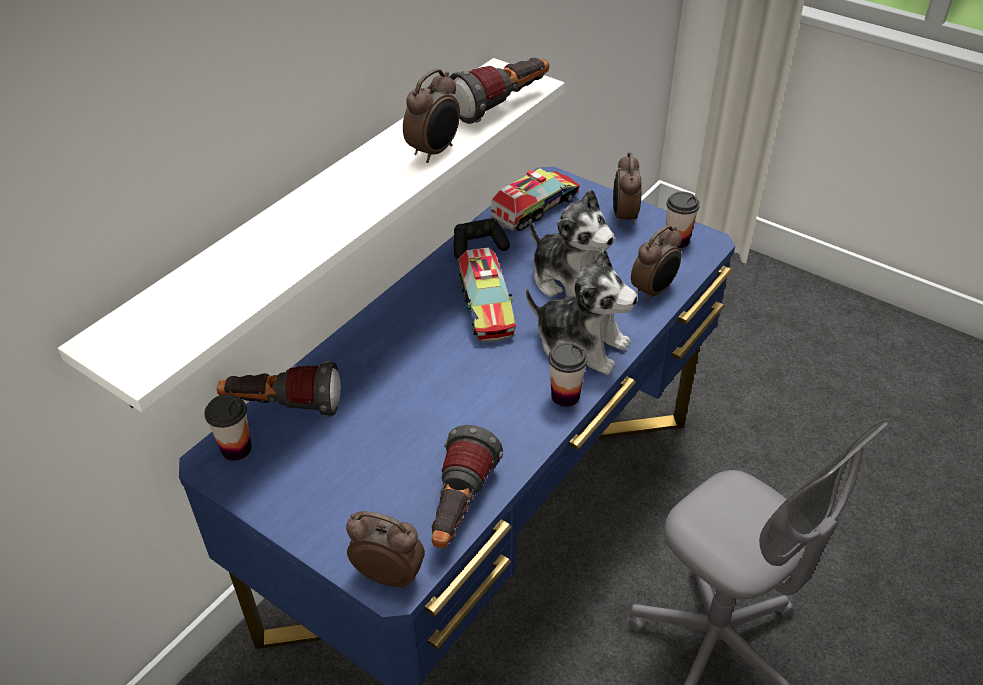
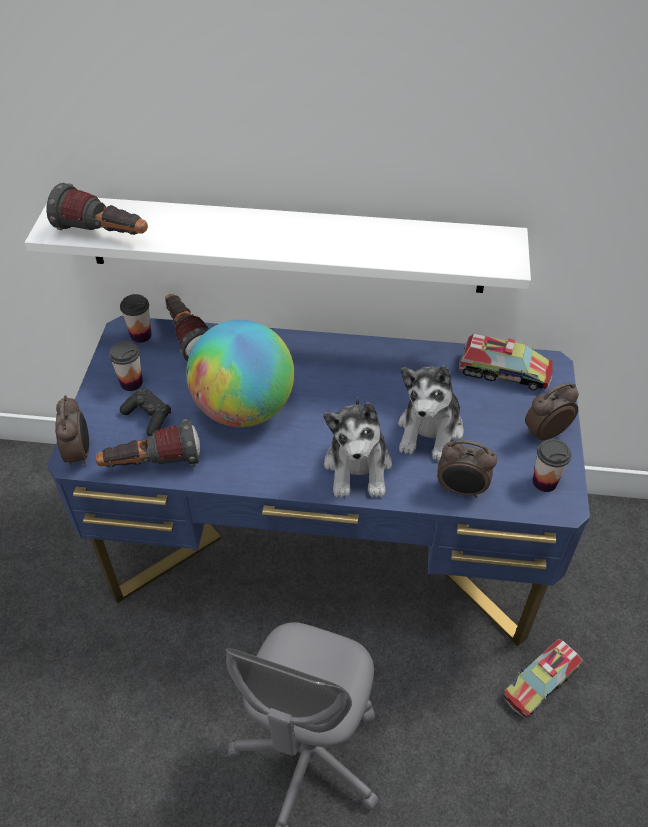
camera: 60 degrees right, 5 degrees up
(435, 152) = (360, 251): alarm clock -> none
(437, 399) = (244, 409): none -> globe
(478, 246) = (425, 359): black game controller -> black game controller (148, 418)
(486, 307) = (359, 393): toy truck -> toy truck (540, 682)
(502, 105) = (457, 259): flashlight -> flashlight (104, 235)
(565, 396) = (295, 479): cup -> cup (131, 383)

